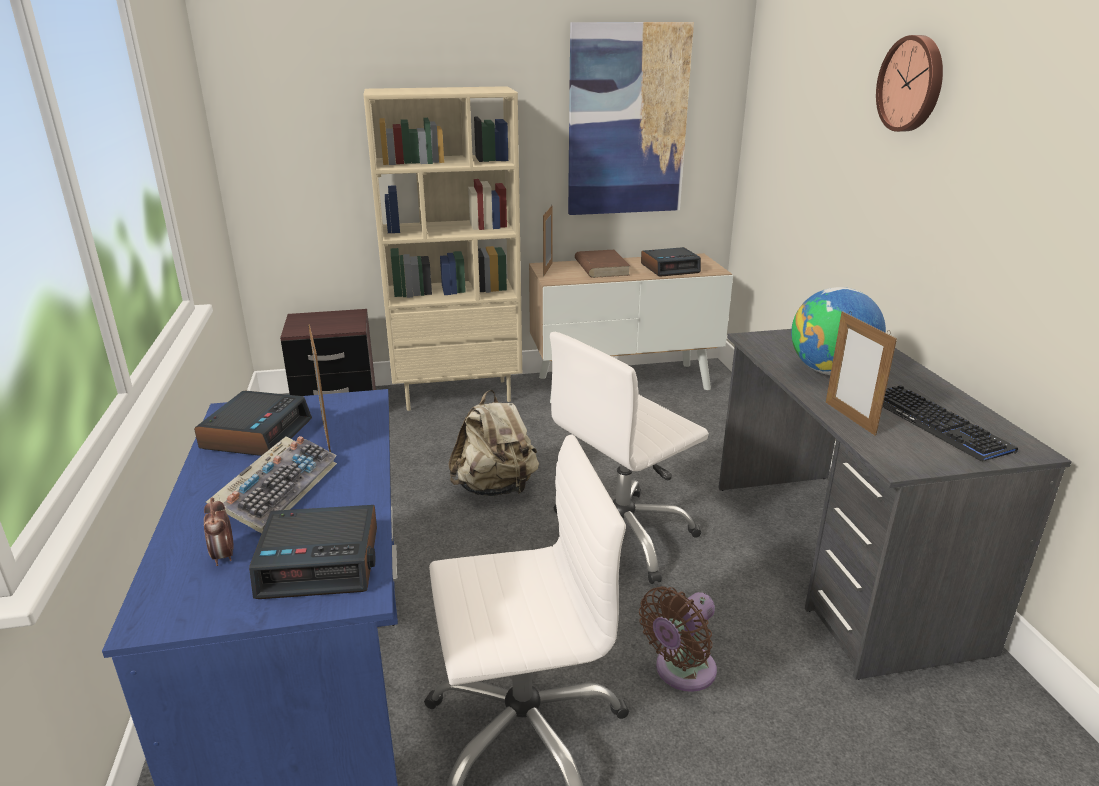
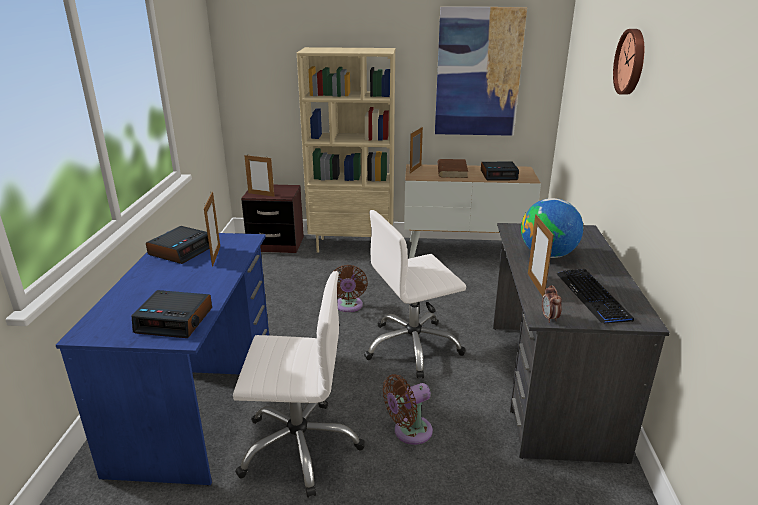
camera: 15 degrees right, 0 degrees up
(224, 556) = (131, 310): alarm clock -> alarm clock (549, 318)
(278, 491) = (175, 282): keyboard -> none
(311, 329) = (261, 194): none -> picture frame
(495, 488) = (348, 306): beige backpack -> brown fan

